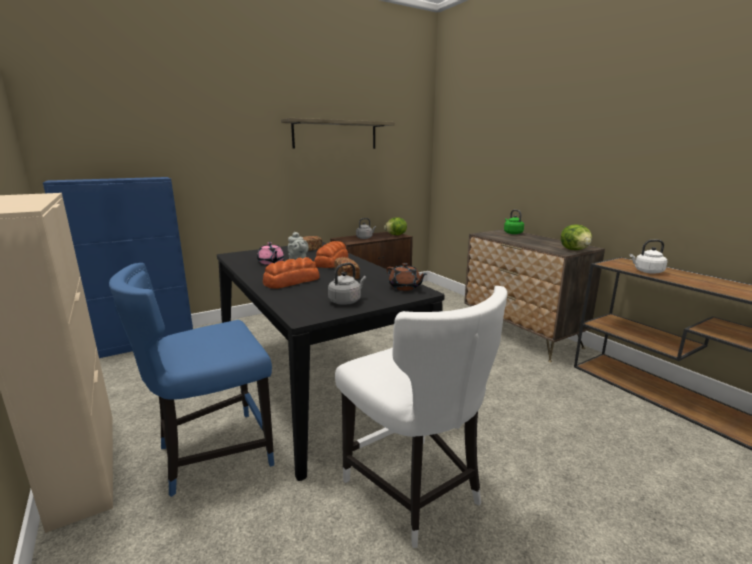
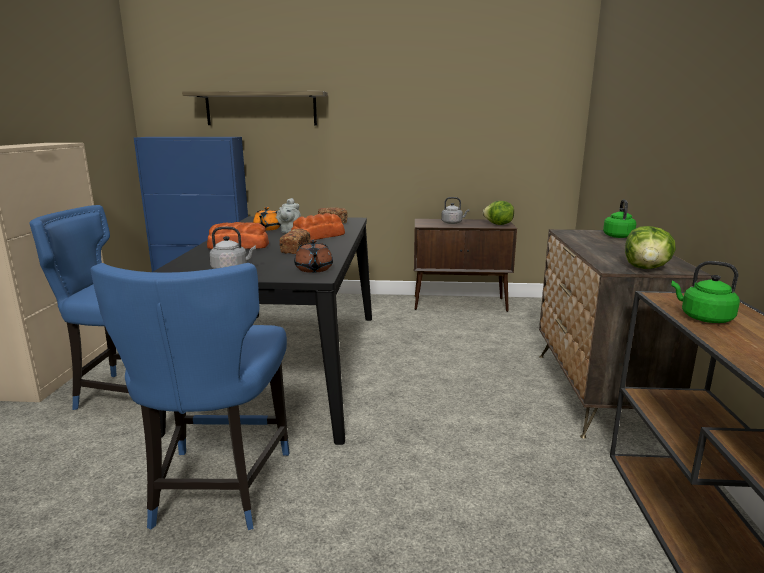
camera: 35 degrees right, 0 degrees up
(271, 262) = (267, 229): pink teapot -> orange teapot
(335, 135) = (431, 91): shelf -> shelf (261, 109)
(415, 491) = (217, 489): white chair -> blue chair
(647, 271) = (703, 318): white kettle -> green kettle

